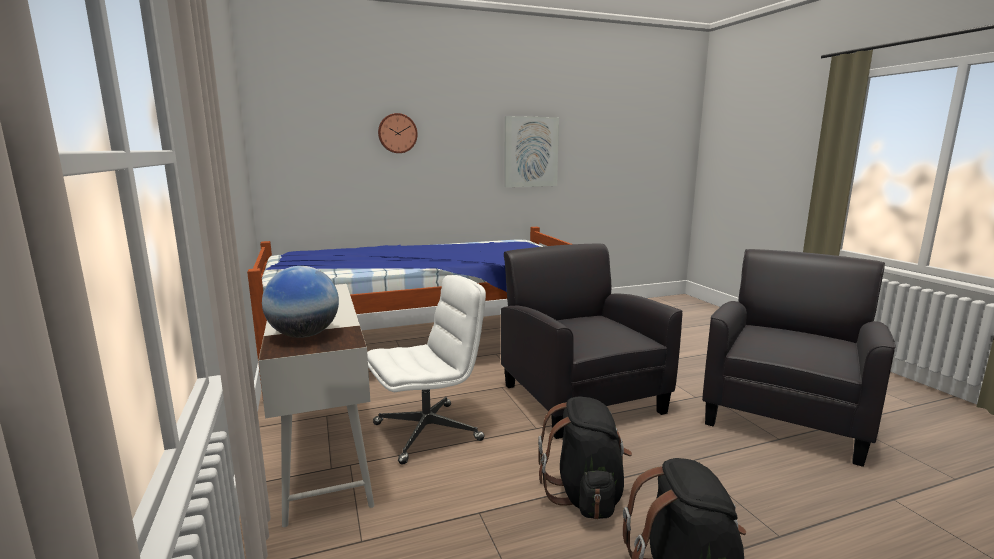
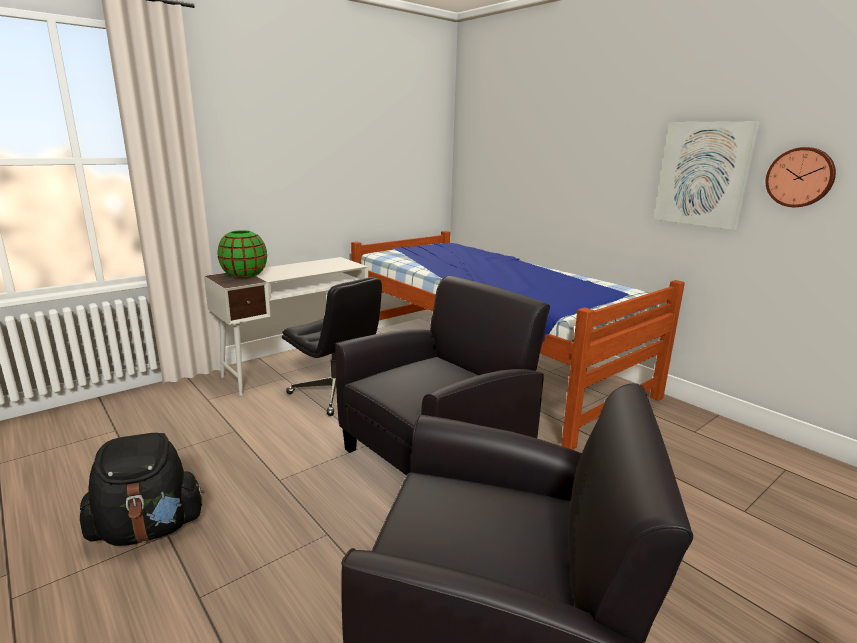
camera: 70 degrees right, 5 degrees up
(304, 335) = (244, 275): globe -> green vase
(397, 133) = (550, 144): wall clock -> wall clock (800, 177)
(428, 431) = (336, 393): white office chair -> black office chair
(585, 495) = (259, 473): black backpack -> none

